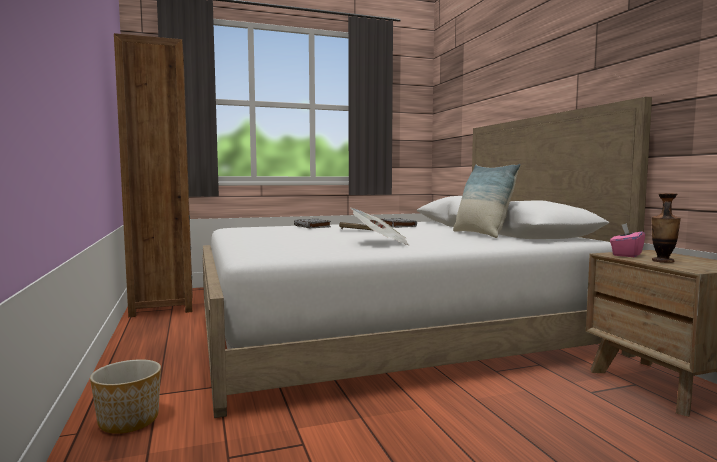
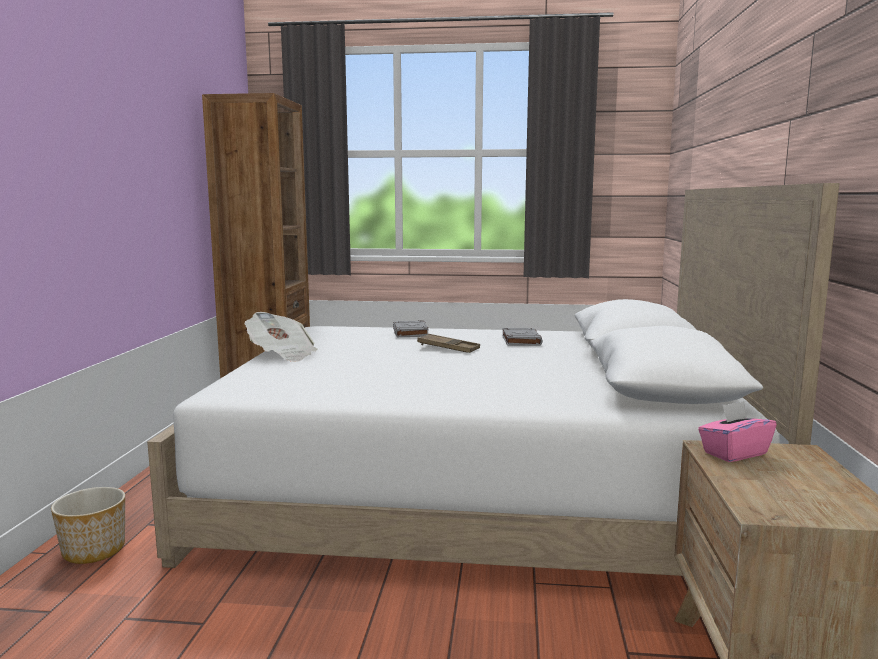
camera: 25 degrees right, 5 degrees up
(381, 243) = (404, 383): newspaper -> newspaper (282, 355)
(481, 234) = (586, 376): pillow -> none
(662, 261) = (756, 480): vase -> none

